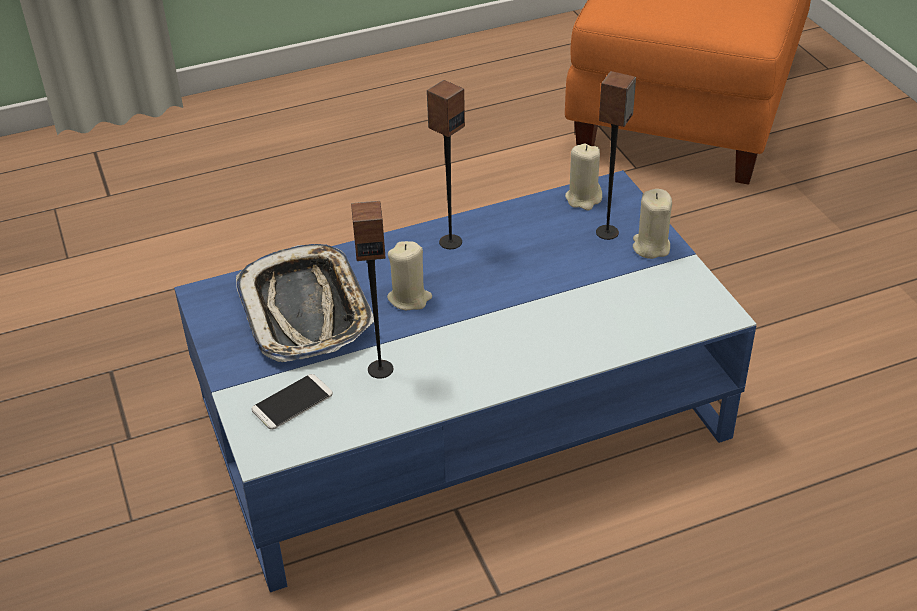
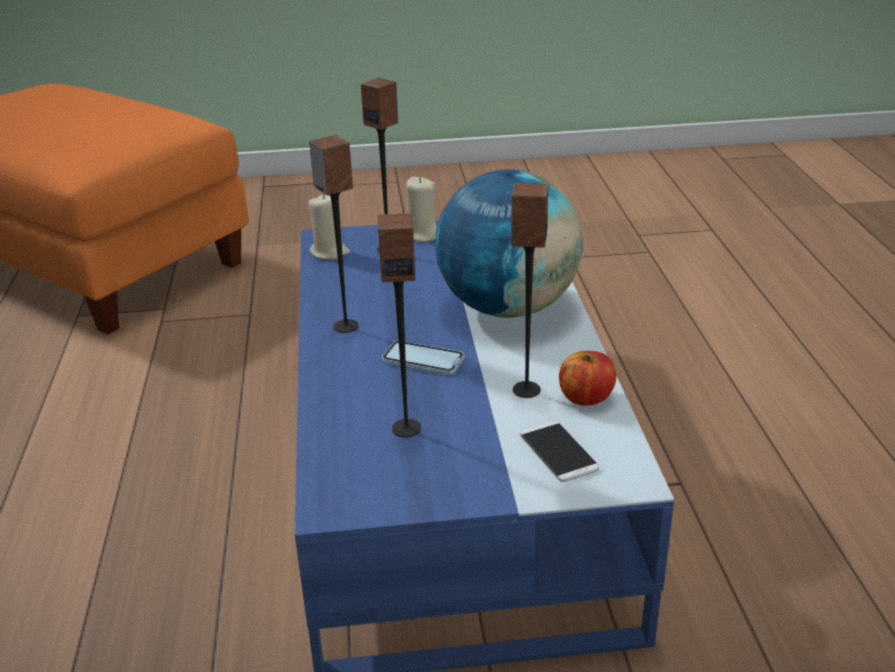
camera: 75 degrees left, 10 degrees down
(306, 310) = (406, 428): tray -> speaker
(378, 409) = (585, 397): none -> apple
(409, 298) = (423, 360): beige candle -> phone
(521, 333) = (507, 308): none -> globe

